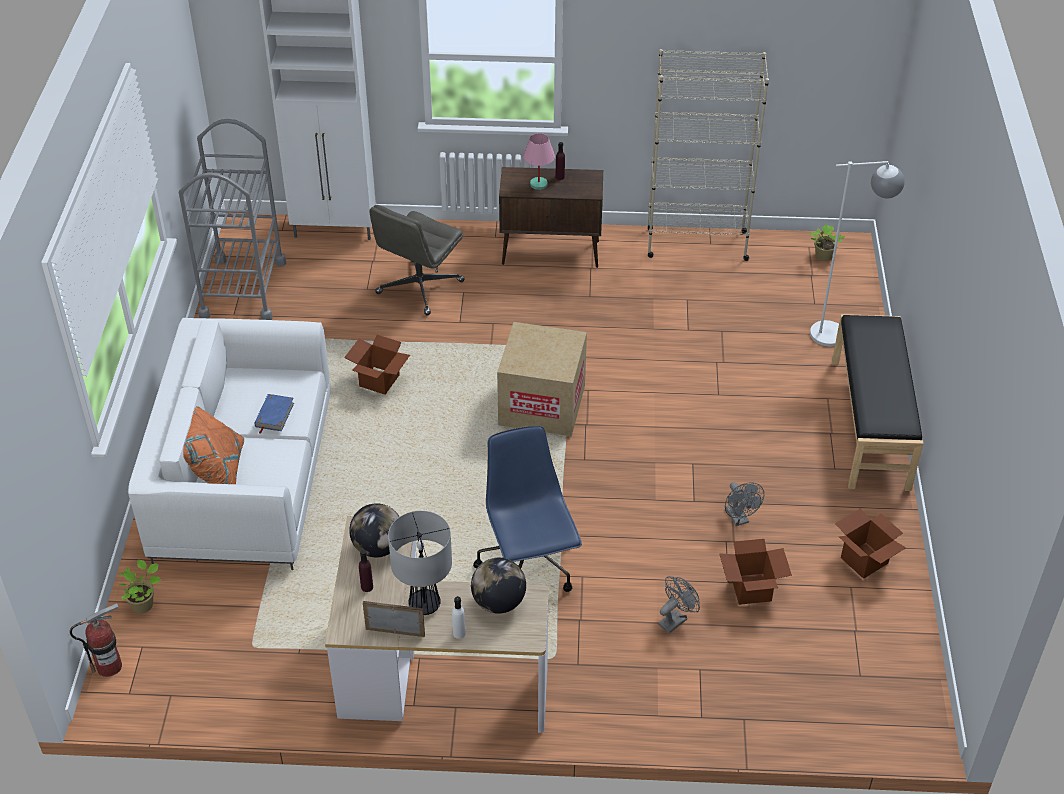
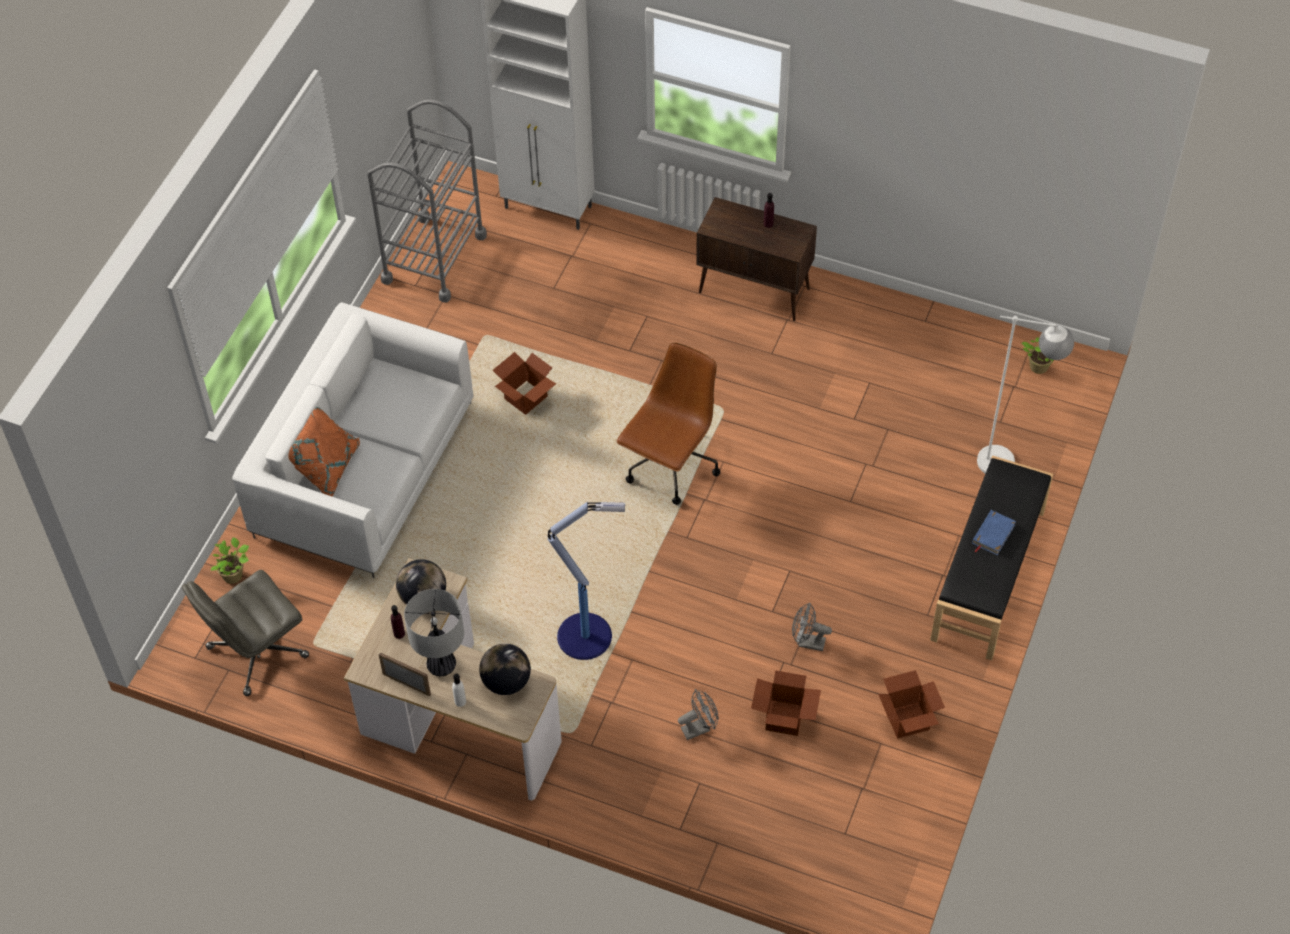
camera: 20 degrees right, 10 degrees up
(109, 666) = (186, 627): fire extinguisher -> none
(274, 415) = (397, 423): blue book -> blue book (993, 534)
(419, 288) = (605, 300): grey office chair -> grey office chair (256, 653)
(529, 567) = (587, 636): blue office chair -> floor lamp
(539, 184) = (743, 228): pink table lamp -> none
(542, 405) = (671, 467): cardboard box -> brown office chair
(696, 244) = (910, 318): beige bookcase -> none
(739, 519) = (807, 642): grey fan -> grey fan turned 105 degrees clockwise

